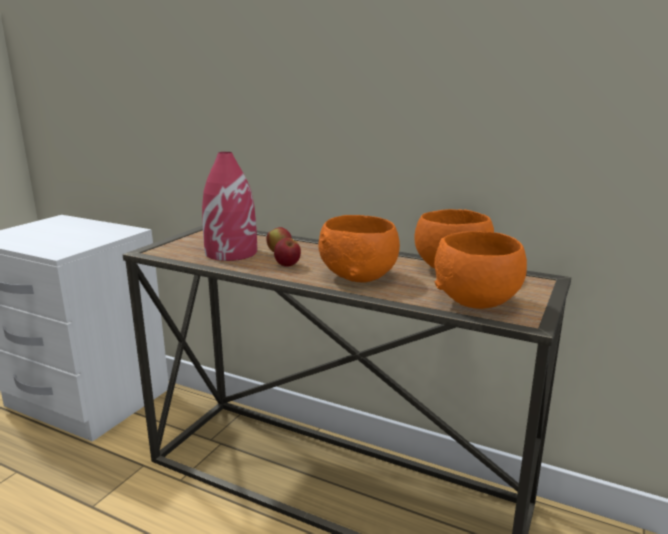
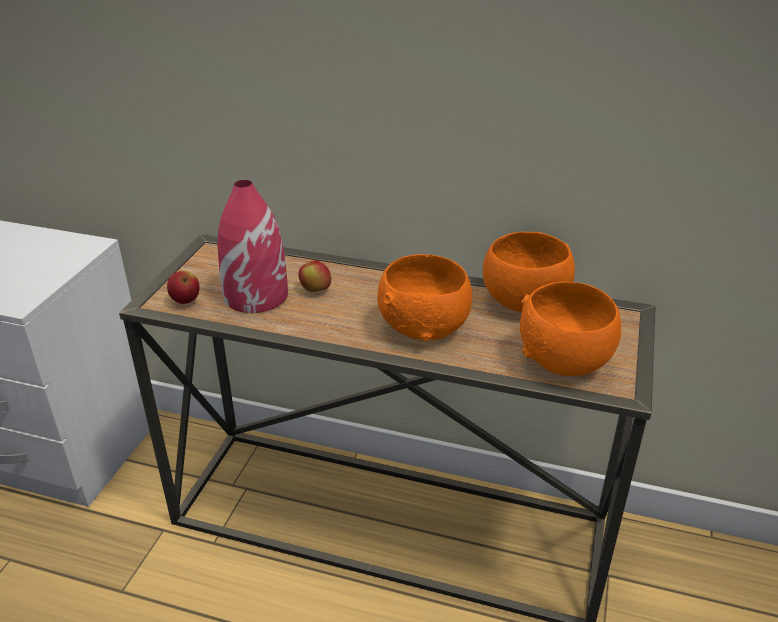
camera: 10 degrees left, 15 degrees up
(287, 265) = (334, 315): apple -> apple (185, 301)

